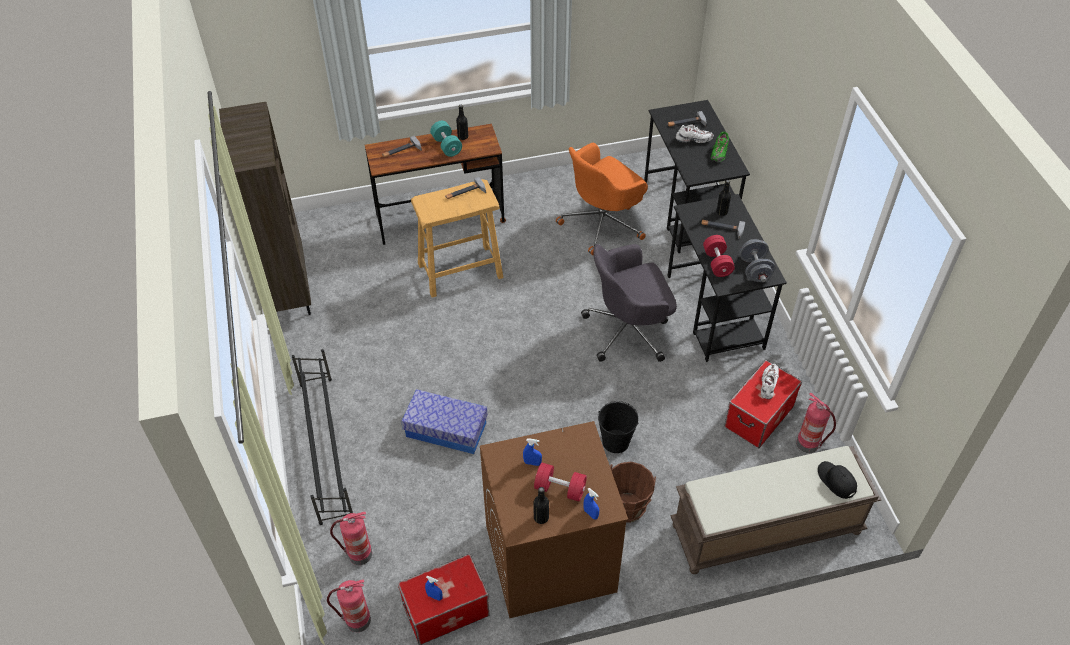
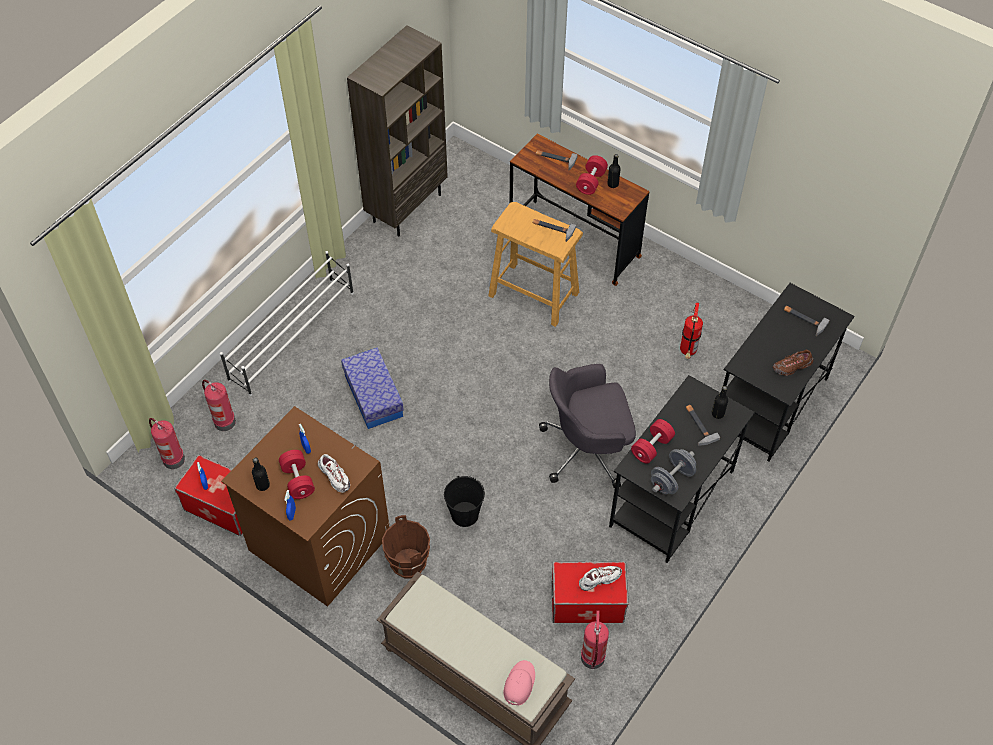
camera: 50 degrees right, 5 degrees up
(326, 447) = (293, 335): black shoe rack -> white shoe rack
(446, 146) = (591, 182): turquoise dumbbell -> red dumbbell
(603, 223) = (687, 352): orange office chair -> fire extinguisher
(629, 330) = (587, 449): grey office chair -> grey office chair turned 45 degrees counterclockwise
(693, 139) = (788, 338): white shoe -> white shoe (334, 477)
(719, 152) = (792, 367): green shoe -> brown shoe
(836, 481) = (519, 684): black cap -> pink cap

